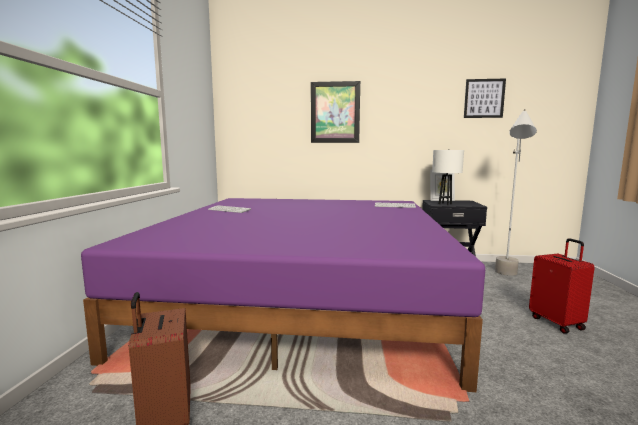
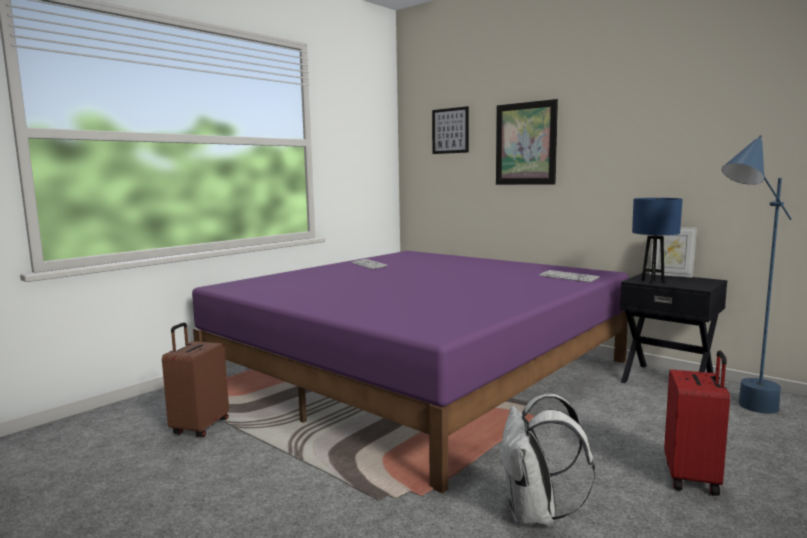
camera: 35 degrees right, 0 degrees up
(445, 204) = (652, 281): white table lamp -> blue table lamp
(484, 98) = (750, 111): picture -> picture (450, 131)
(507, 277) = (742, 412): grey floor lamp -> blue floor lamp
(546, 382) = (535, 515): none -> white backpack

